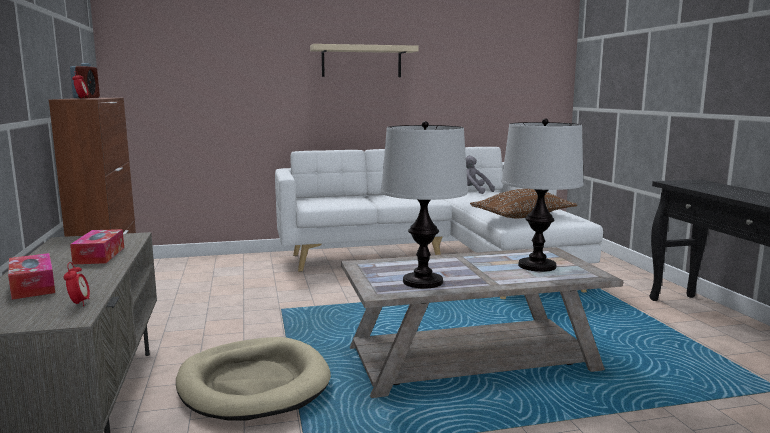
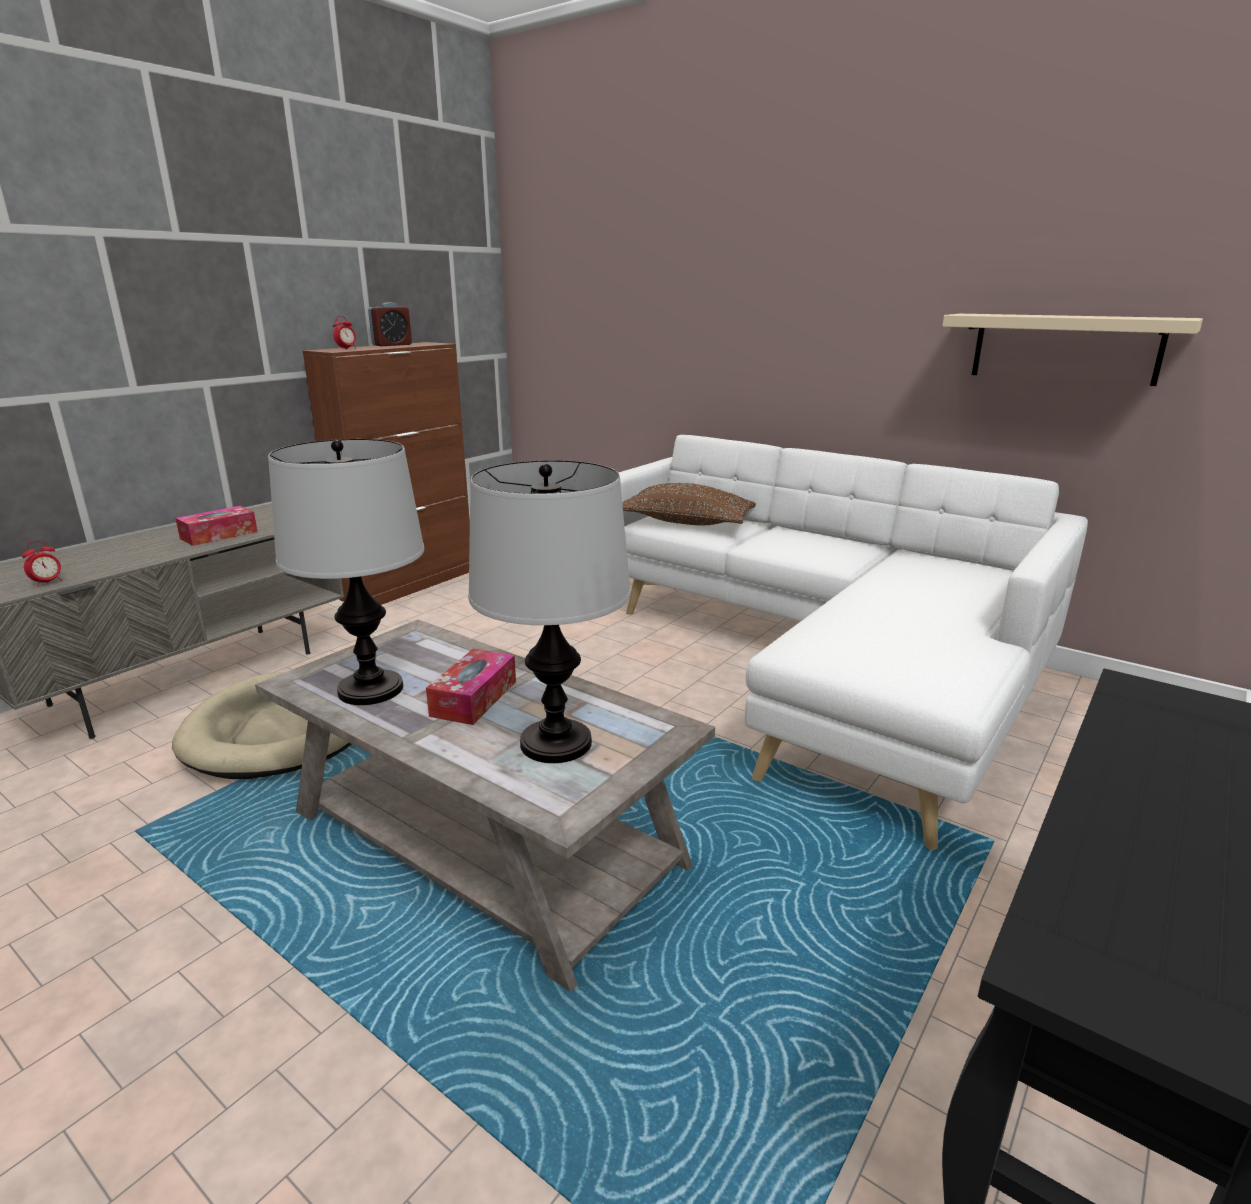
camera: 50 degrees right, 10 degrees up
(33, 286) = (98, 553): tissue box -> tissue box (474, 698)
(361, 61) = (814, 288): beige shelf -> beige shelf (1065, 348)
(473, 192) = (956, 564): grey plush toy -> none
(522, 216) = (854, 644): brown pillow -> brown pillow (686, 522)

